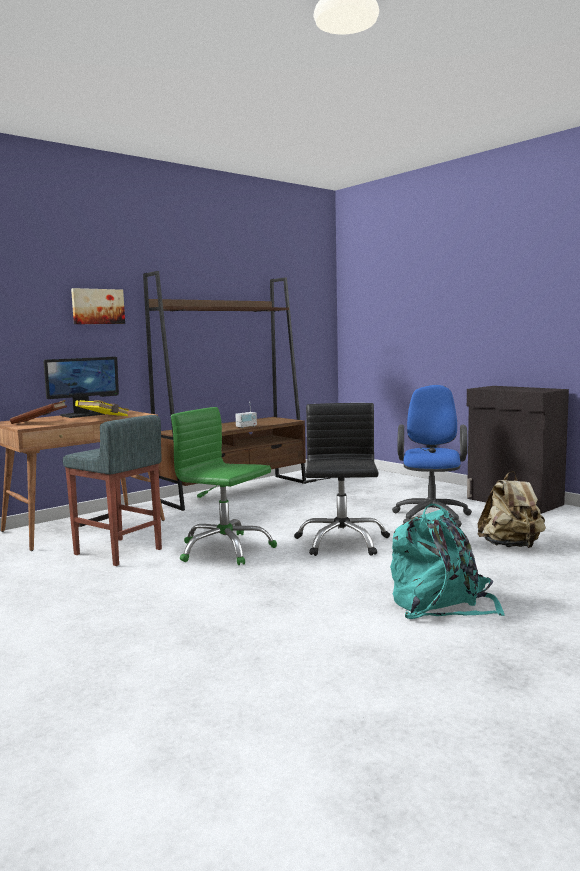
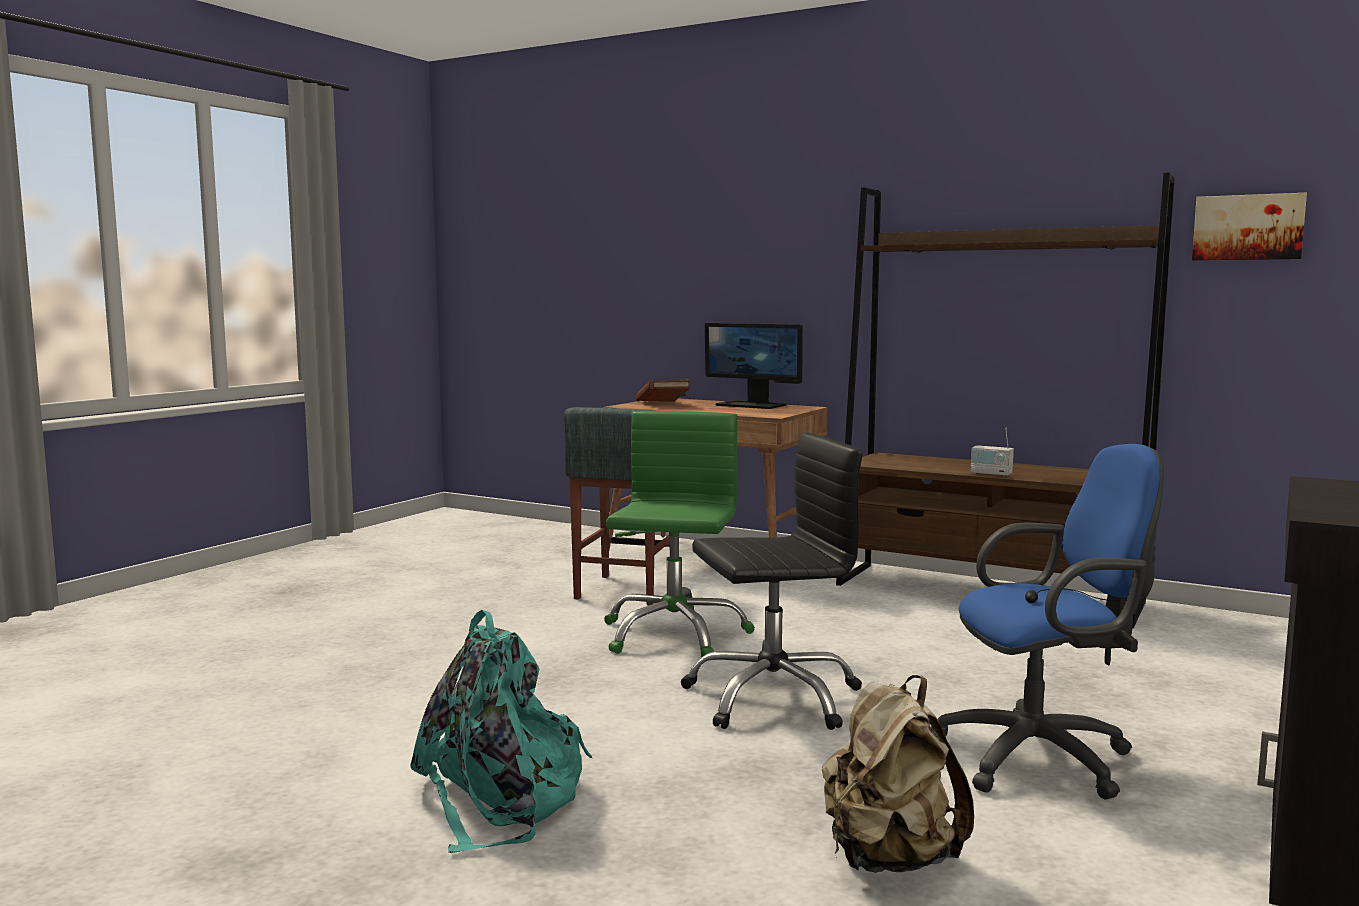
camera: 70 degrees right, 0 degrees up
(97, 306) = (809, 247): picture -> picture (1248, 227)
(104, 418) = (721, 411): yellow book -> none

